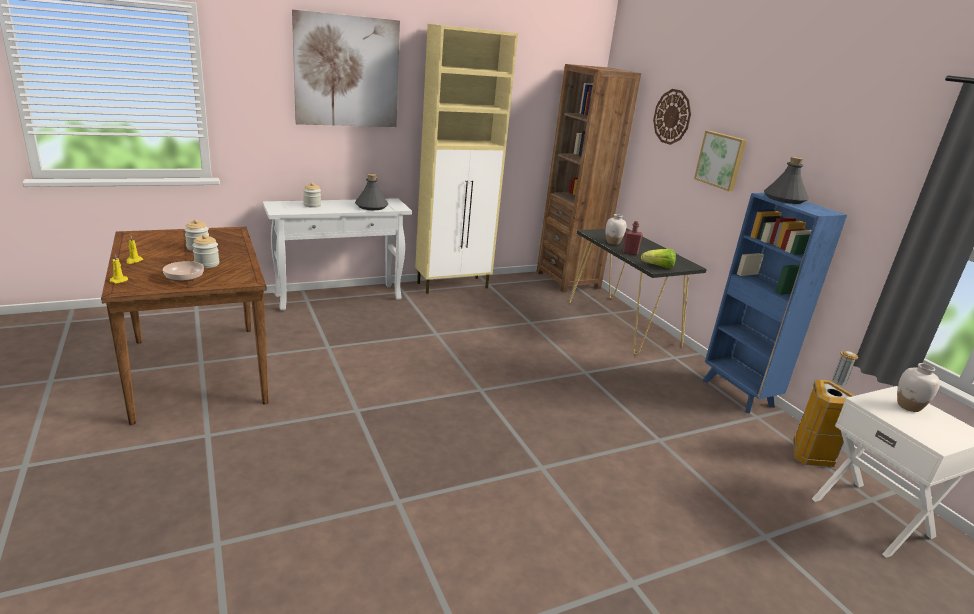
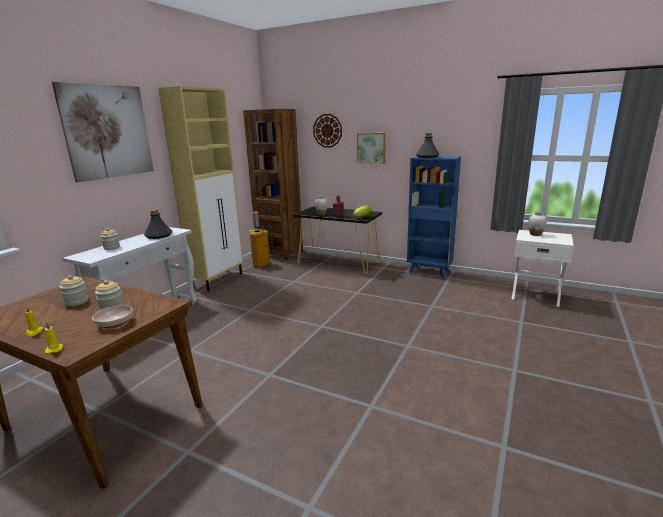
camera: 35 degrees left, 5 degrees down
(809, 455) = (486, 283): trash can -> trash can (259, 264)

